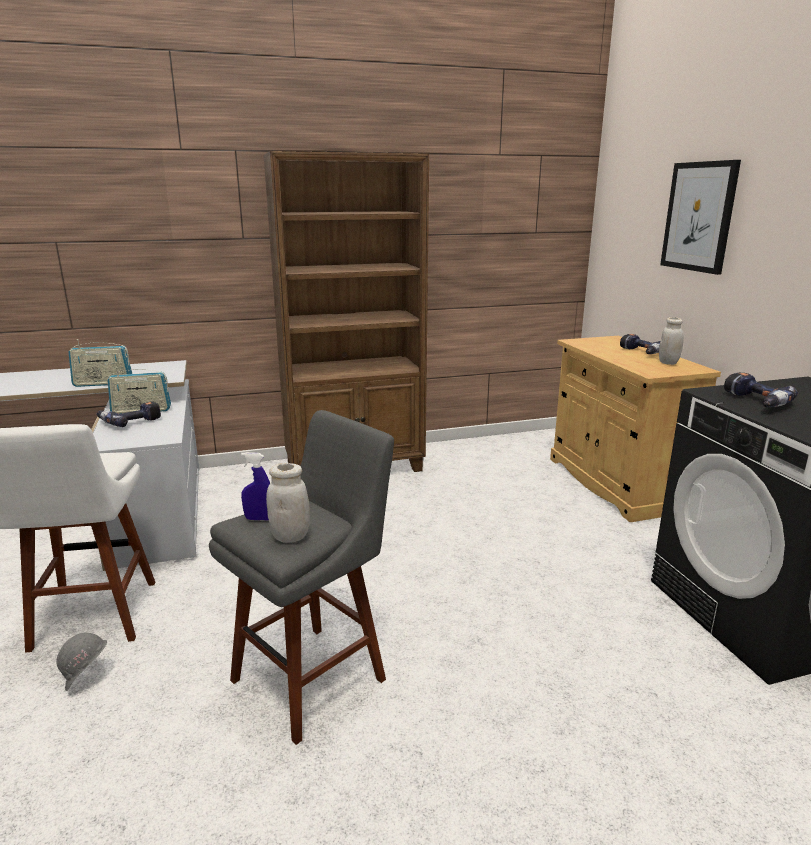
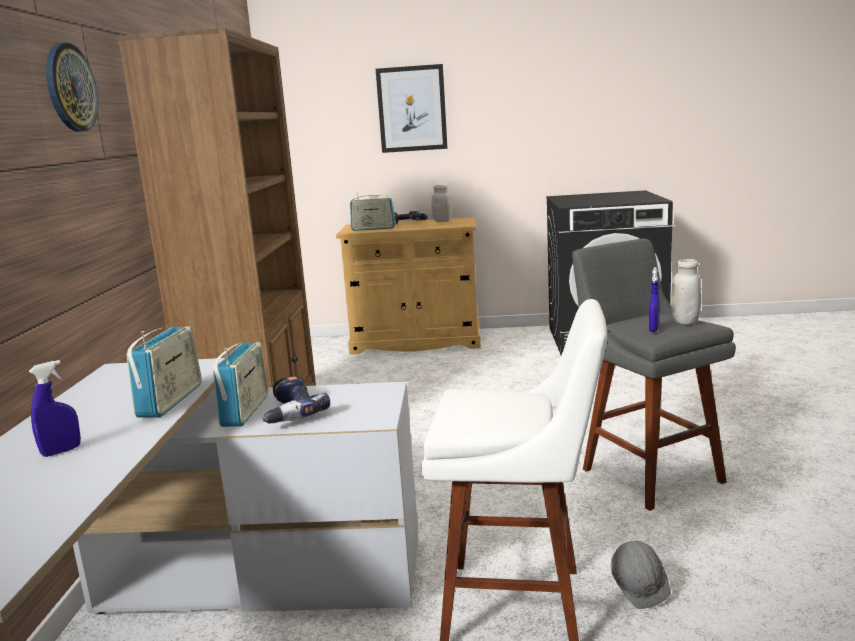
camera: 70 degrees left, 5 degrees down
(41, 380) = (61, 451): none -> blue spray bottle
(203, 193) = (70, 88): none -> wall clock
(596, 346) = (373, 229): none -> radio
(753, 402) = (592, 202): power drill -> none

